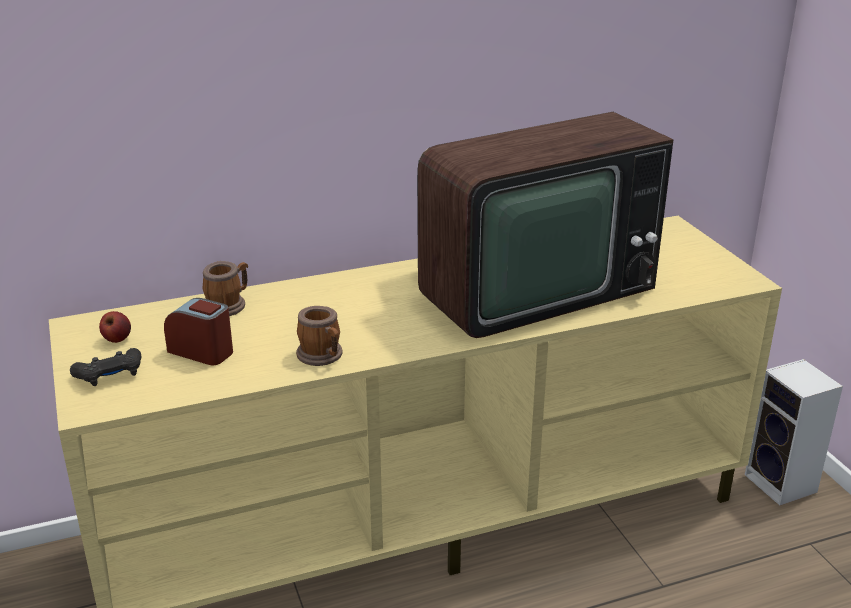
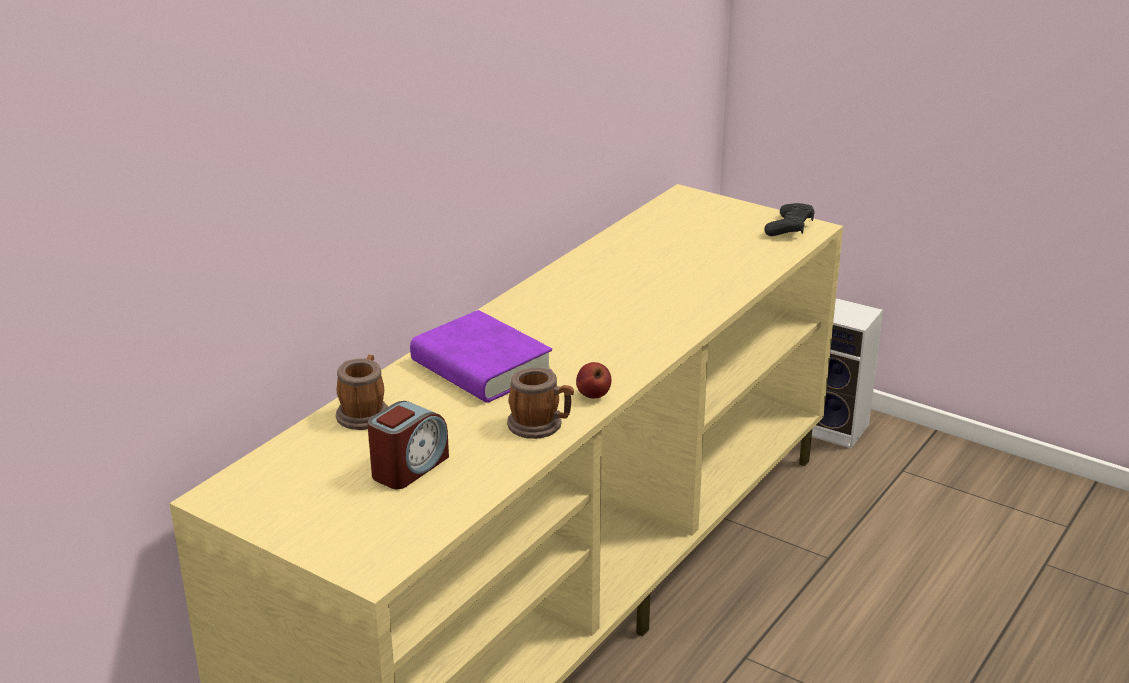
camera: 35 degrees left, 0 degrees up
(110, 375) = (345, 529): black game controller -> black game controller (789, 228)
(117, 339) = (293, 492): apple -> apple (593, 395)
(202, 351) = (409, 467): alarm clock -> alarm clock turned 135 degrees clockwise
(342, 302) = (481, 367): none -> purple book
(527, 288) = (639, 294): television -> none

